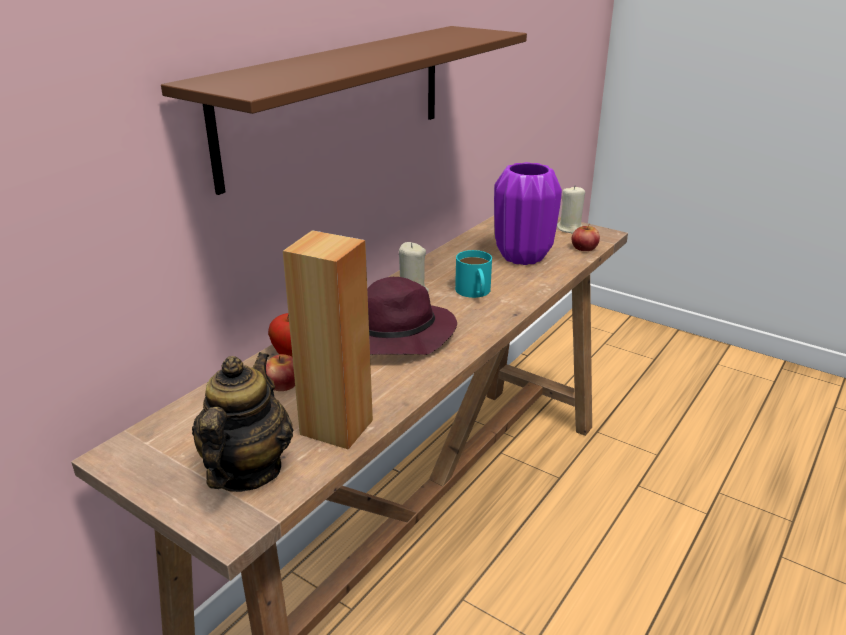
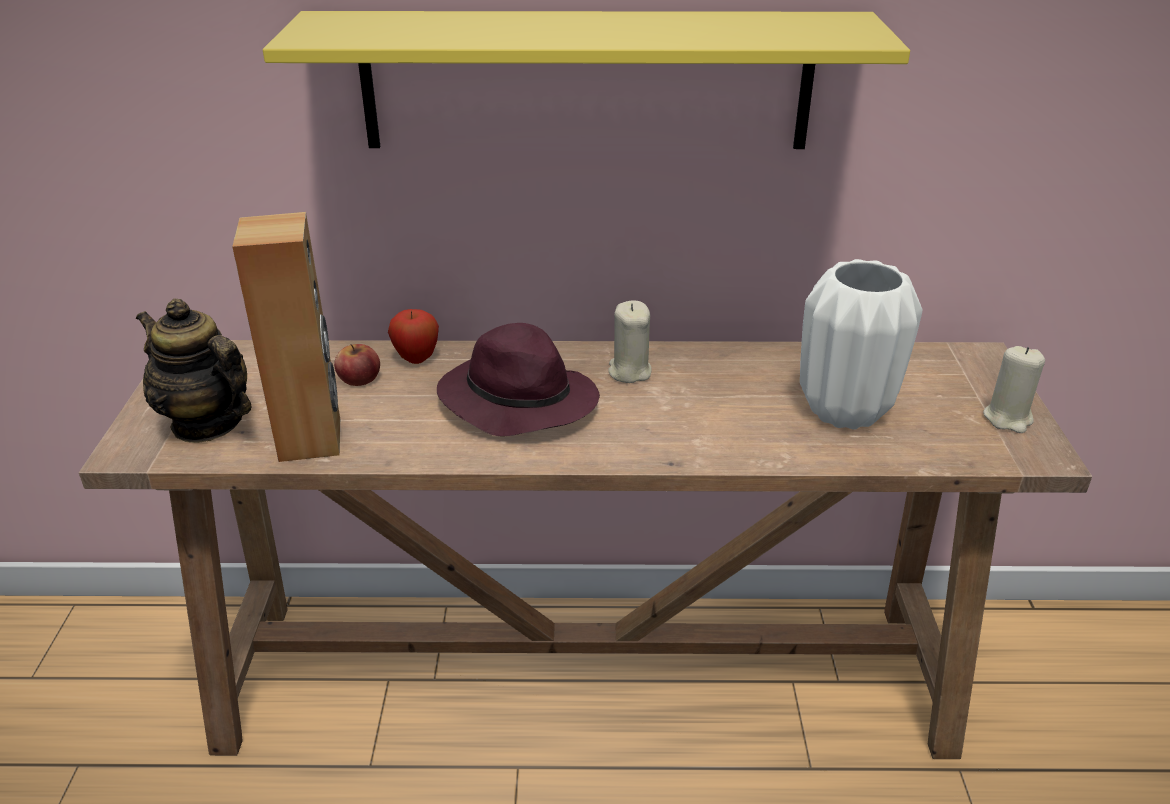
camera: 55 degrees right, 5 degrees up
(247, 471) = (207, 423): teapot -> teapot turned 120 degrees counterclockwise
(338, 101) = (586, 81): brown shelf -> yellow shelf
(474, 293) = (688, 412): turquoise mug -> none
(522, 257) = (843, 411): purple vase -> white vase
(584, 247) = (960, 452): apple -> none

